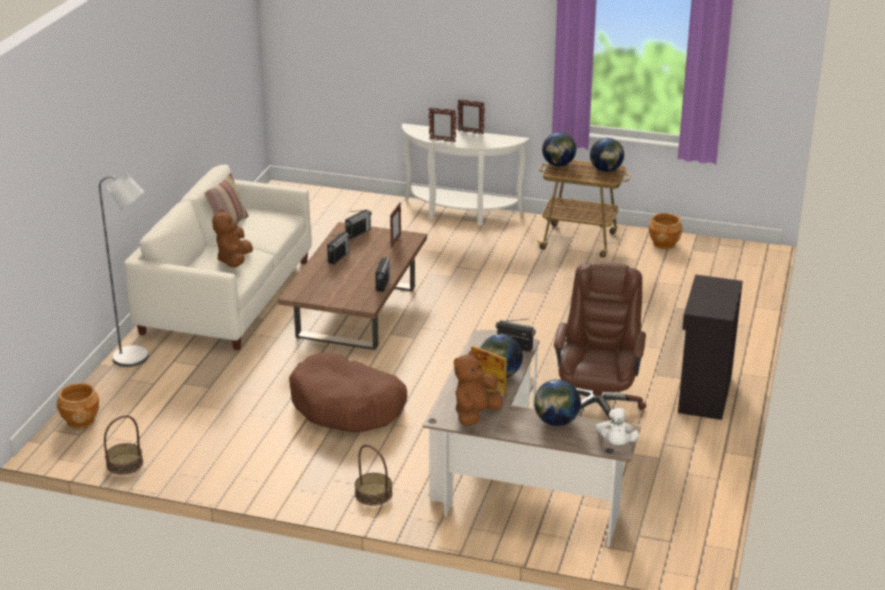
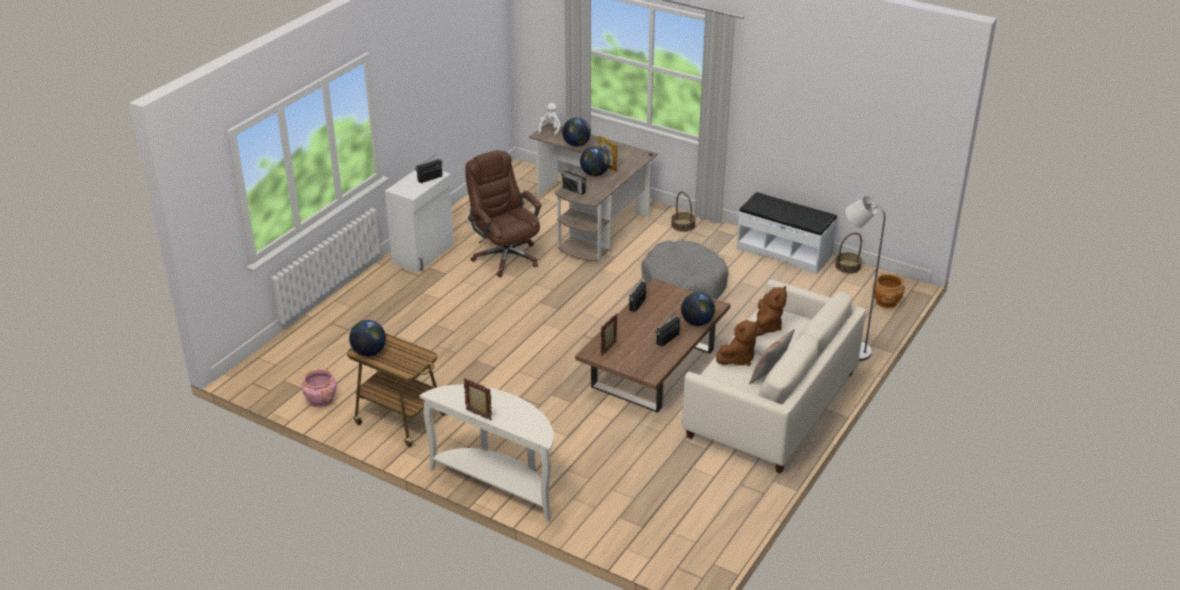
camera: 165 degrees left, 5 degrees up
(216, 472) = (784, 252): none -> white bench
(347, 406) = (684, 283): brown dog bed -> grey dog bed
(358, 233) = (641, 366): radio -> radio (430, 178)
(442, 141) = (518, 406): picture frame -> none
(475, 415) = (623, 154): brown plush toy -> brown plush toy (738, 359)
(558, 164) = (411, 366): globe -> globe (697, 322)
(597, 406) = (505, 257): brown office chair -> brown office chair turned 120 degrees clockwise
(663, 244) = (321, 400): brown planter -> pink planter
(703, 394) = (424, 254): black cabinet -> white cabinet

